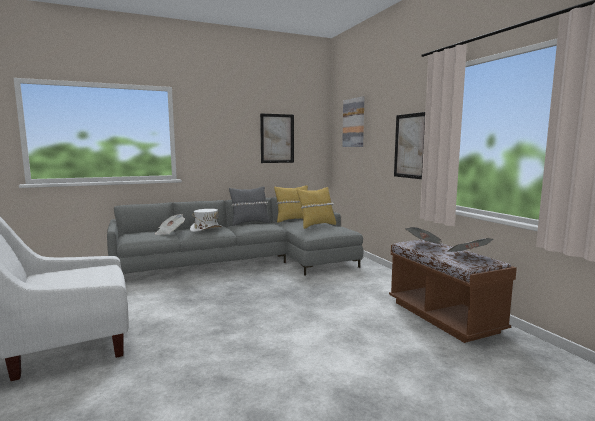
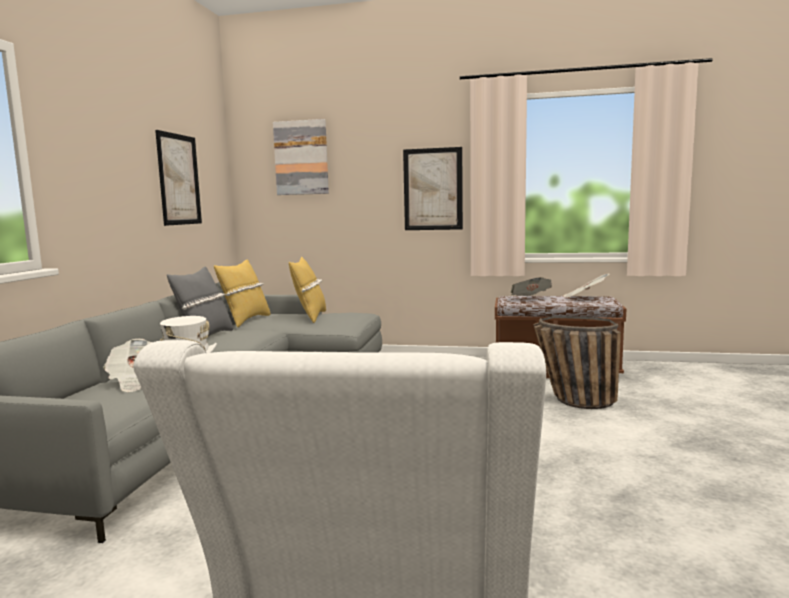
camera: 55 degrees left, 0 degrees up
(380, 334) = (570, 400): none -> basket

